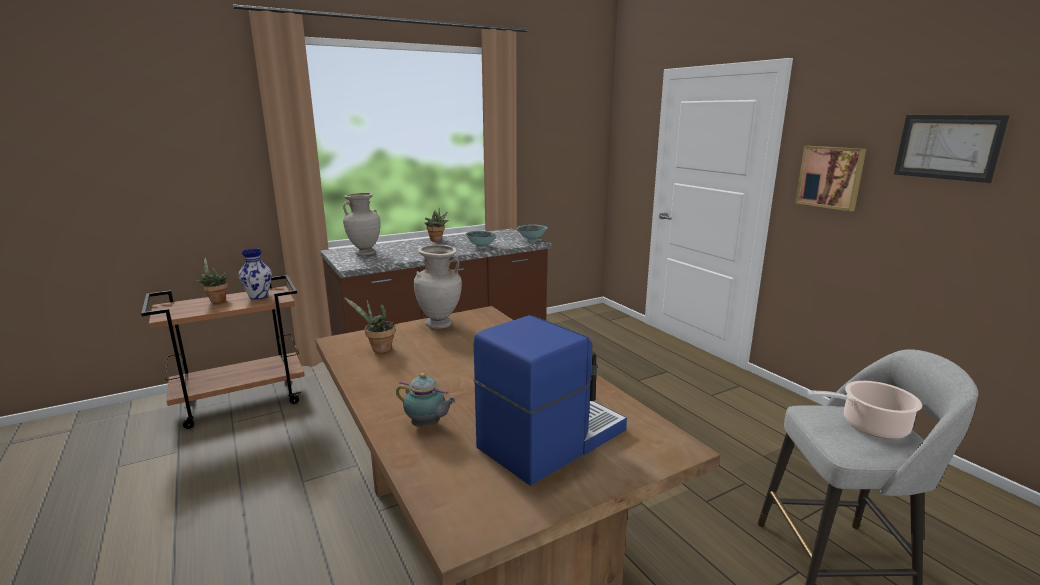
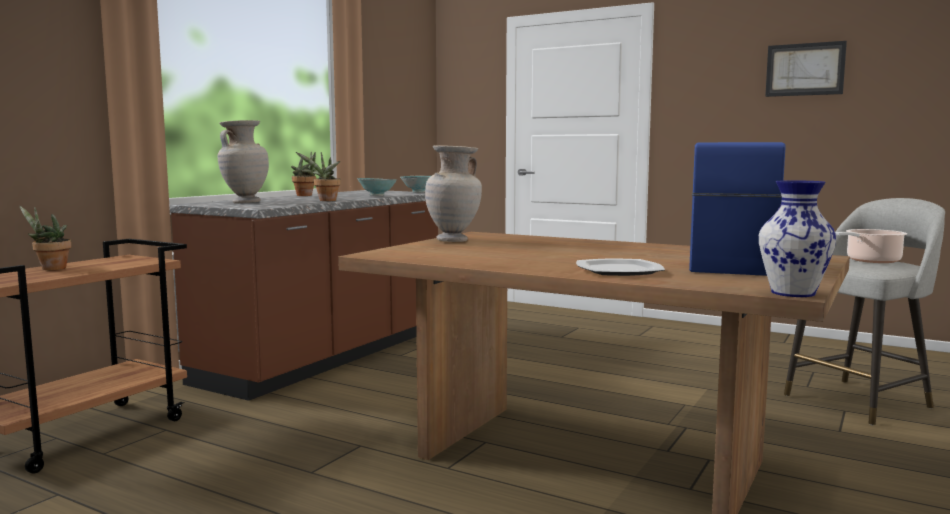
camera: 30 degrees left, 10 degrees down
(258, 296) = (112, 261): vase -> vase (791, 293)
(378, 349) = (437, 253): potted plant -> potted plant (325, 200)
(427, 426) = (618, 270): teapot -> plate
(830, 177) = (707, 106): picture -> none

